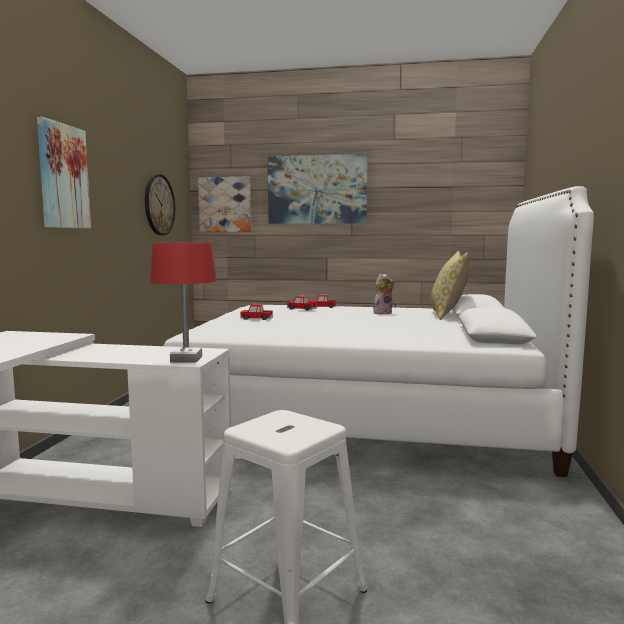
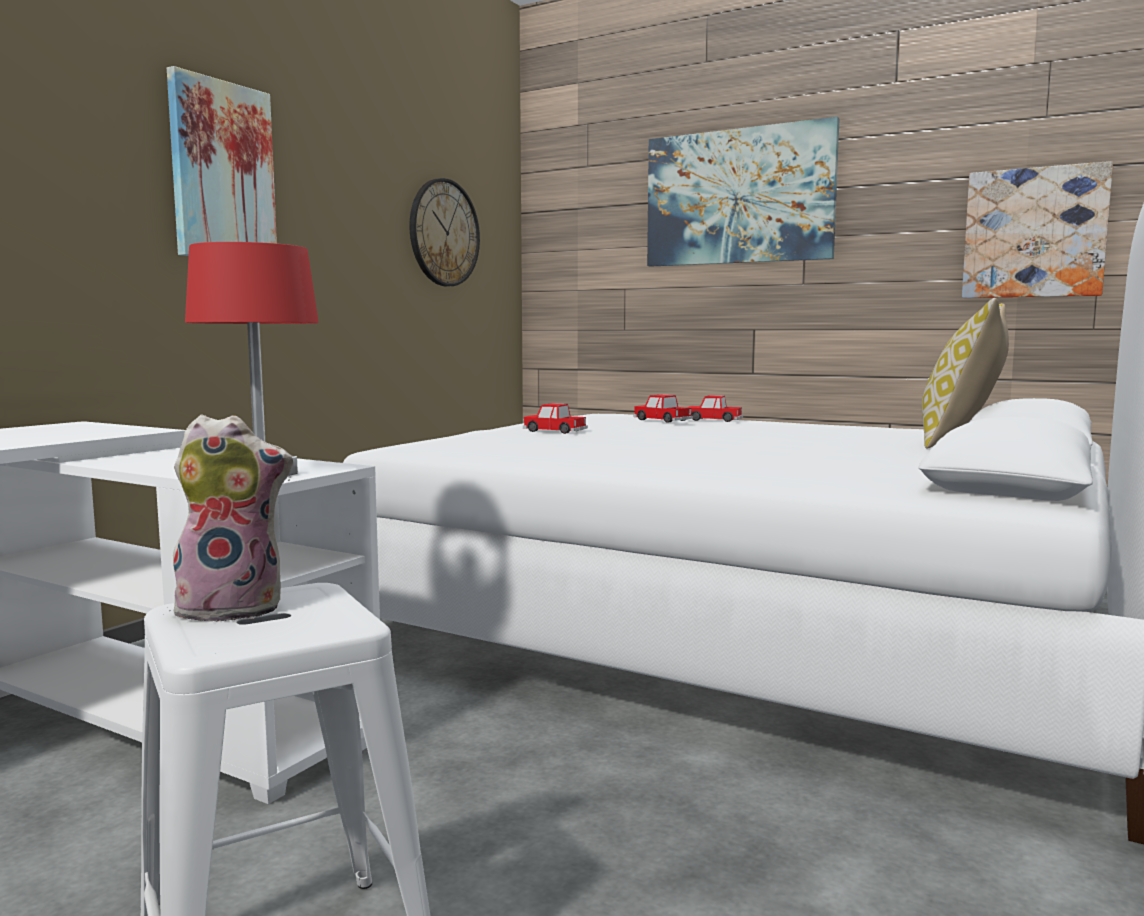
camera: 20 degrees right, 0 degrees up
(225, 204) = (576, 234): picture -> picture (1034, 233)
(382, 313) = (819, 433): plush toy -> plush toy (234, 608)

